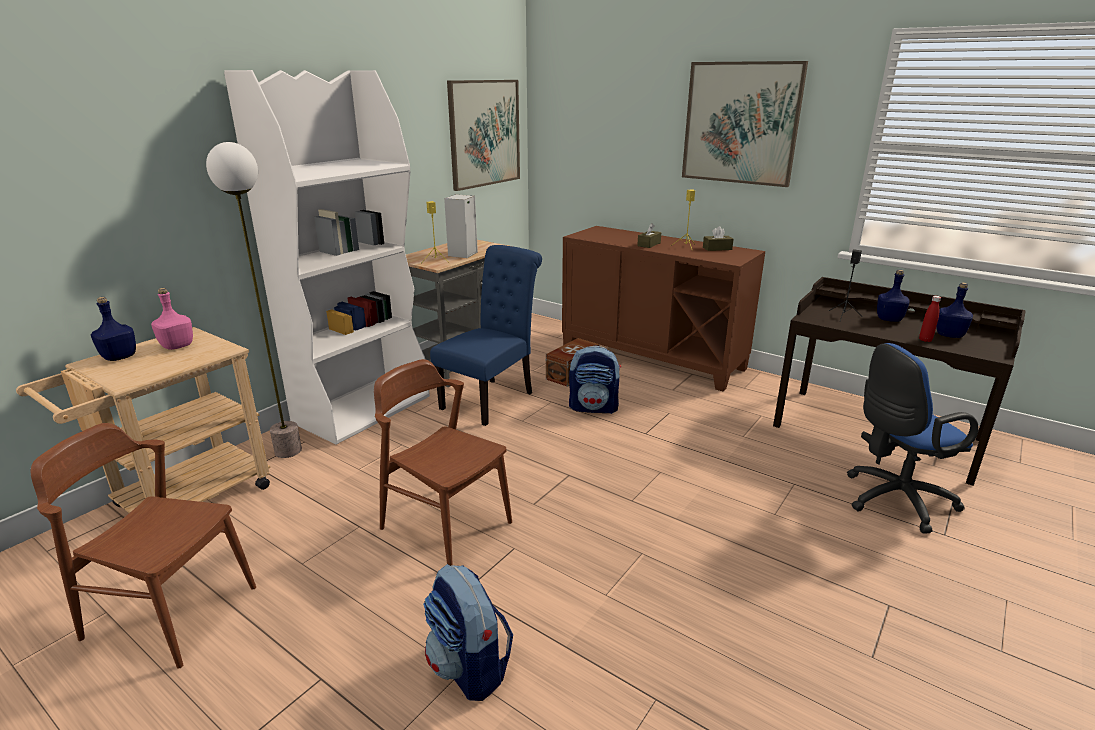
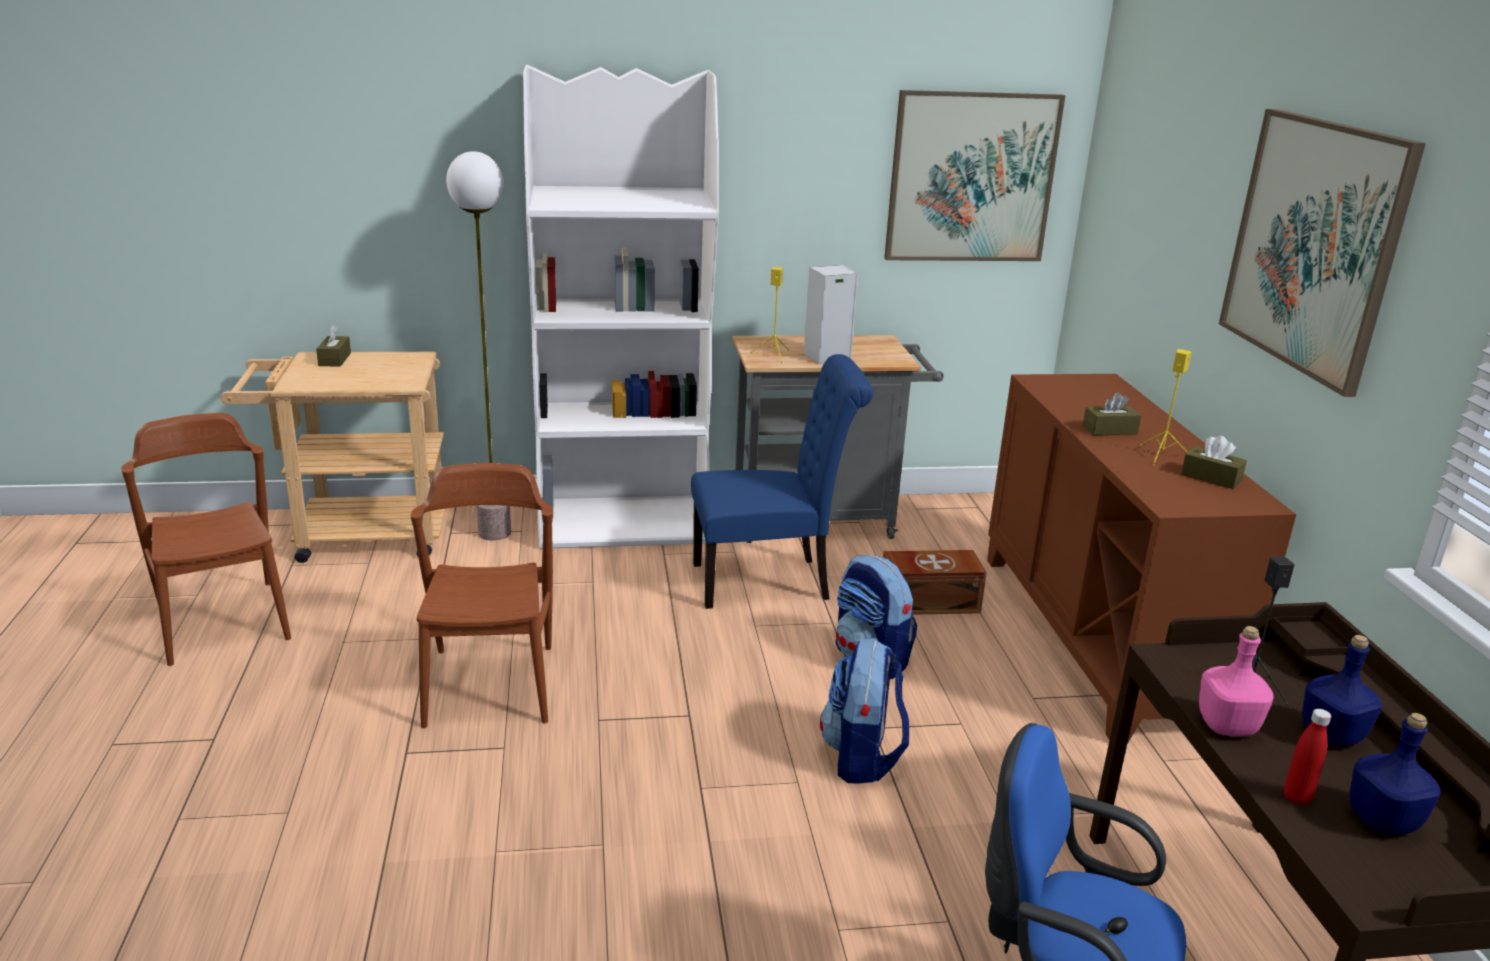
camera: 45 degrees right, 0 degrees up
(119, 357) = (334, 359): blue bottle -> brown tissue box
(177, 346) = (385, 365): pink bottle -> pink bottle (1226, 725)
(469, 667) = (298, 814): backpack -> backpack (862, 758)

